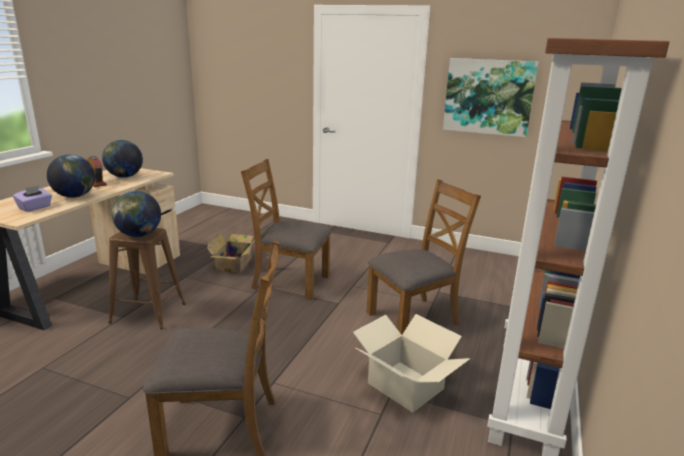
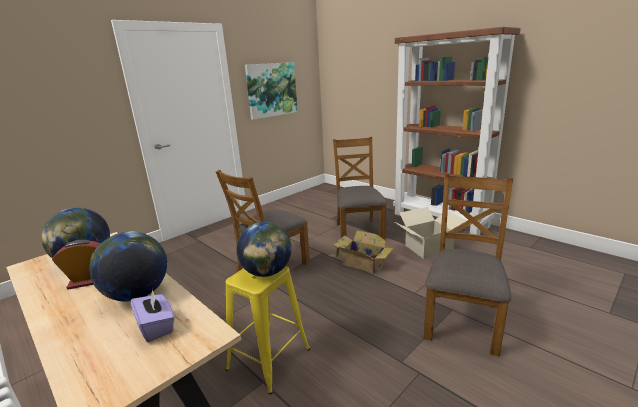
camera: 65 degrees left, 0 degrees up
(148, 313) = (269, 359): brown stool -> yellow stool
(235, 263) = (206, 292): cardboard box -> cardboard box (361, 262)

